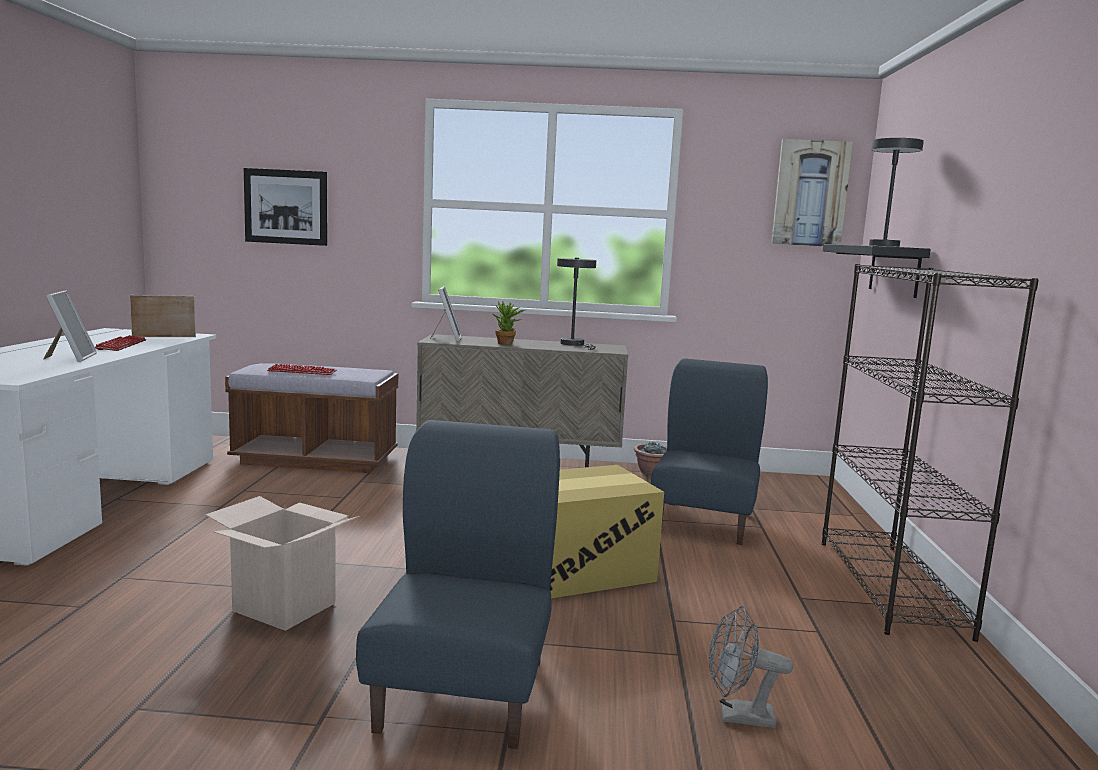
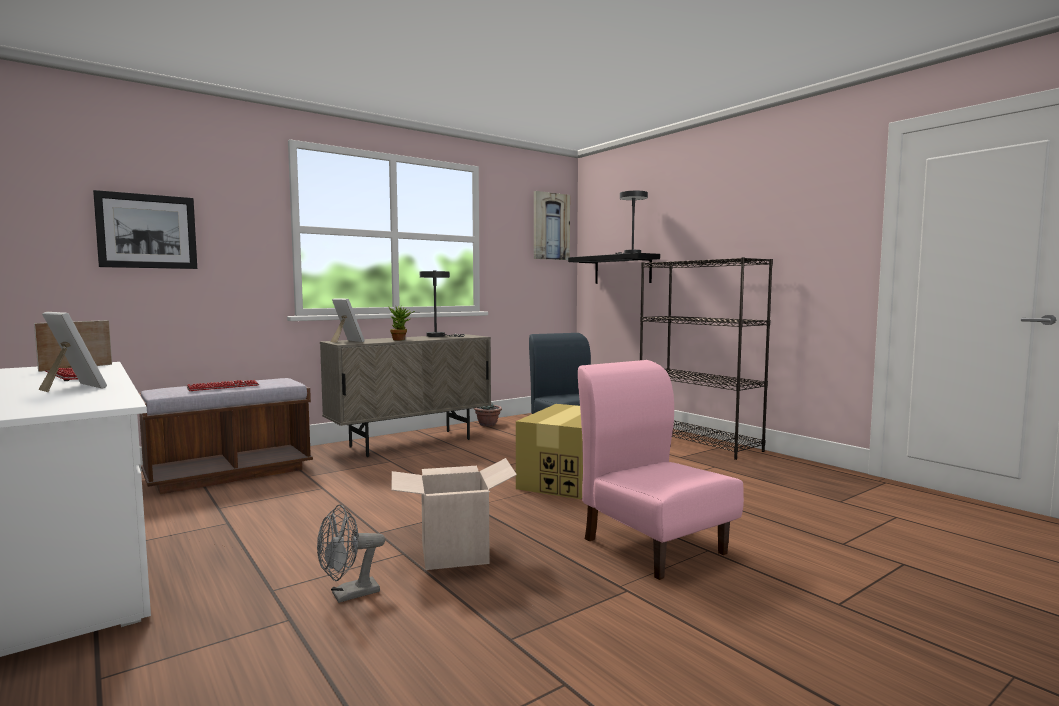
camera: 40 degrees left, 5 degrees down
(464, 693) = (653, 545): blue chair -> pink chair
(737, 716) = (762, 505): grey fan -> grey fan (348, 595)

